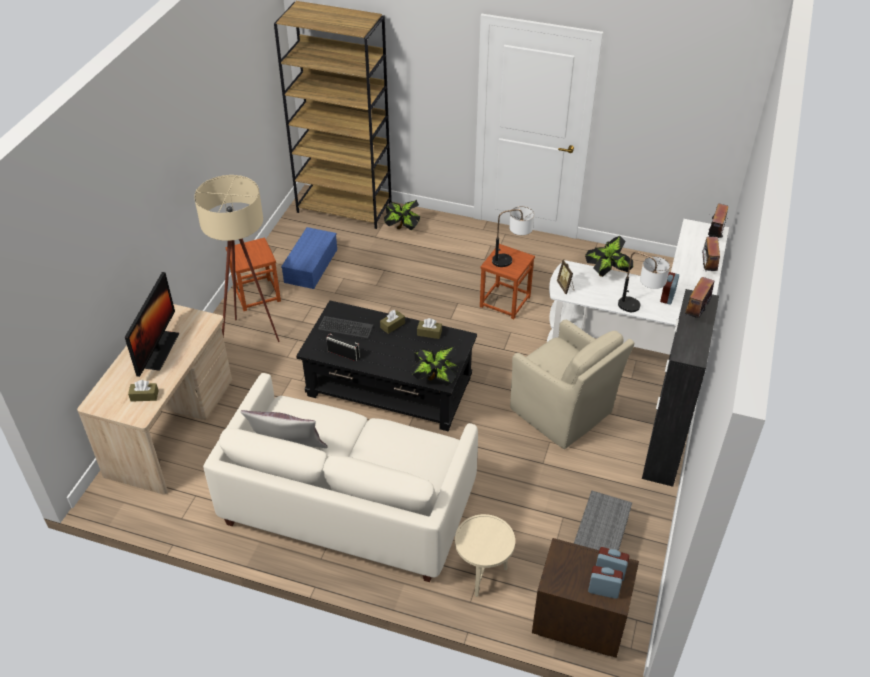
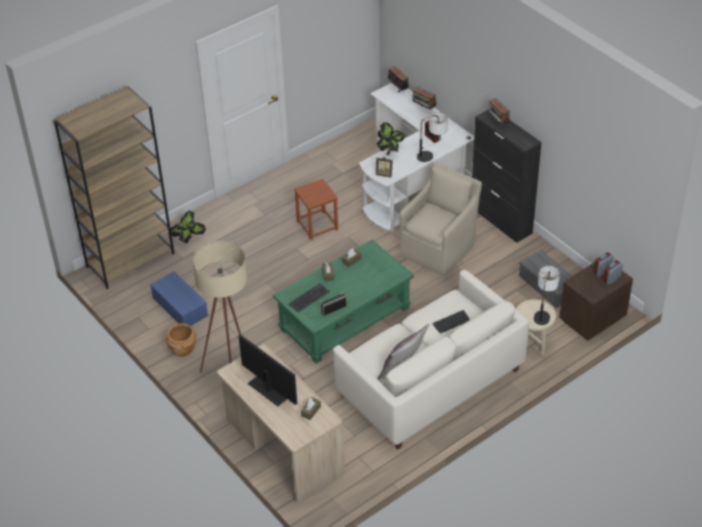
camera: 55 degrees left, 0 degrees up
(257, 294) = (183, 349): brown stool -> brown planter
(389, 387) = (344, 318): black coffee table -> green coffee table
(393, 459) = (451, 322): none -> keyboard
(435, 380) = (397, 277): potted plant -> none
(511, 259) = (316, 190): table lamp -> table lamp (544, 312)
(563, 413) = (439, 249): beige armchair -> beige armchair turned 45 degrees counterclockwise

